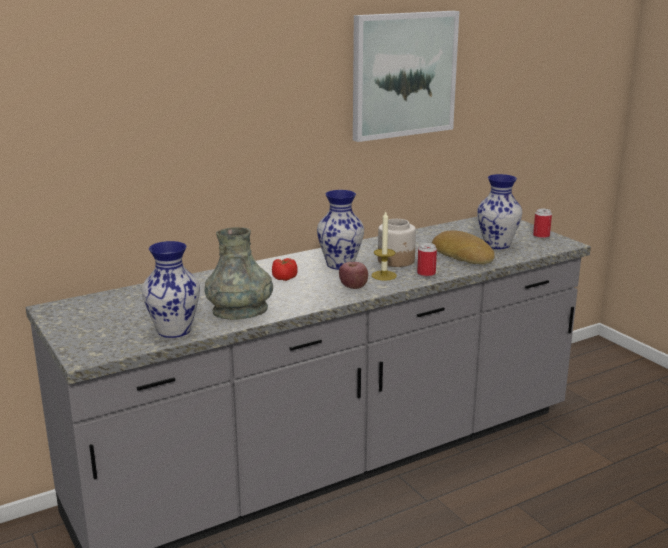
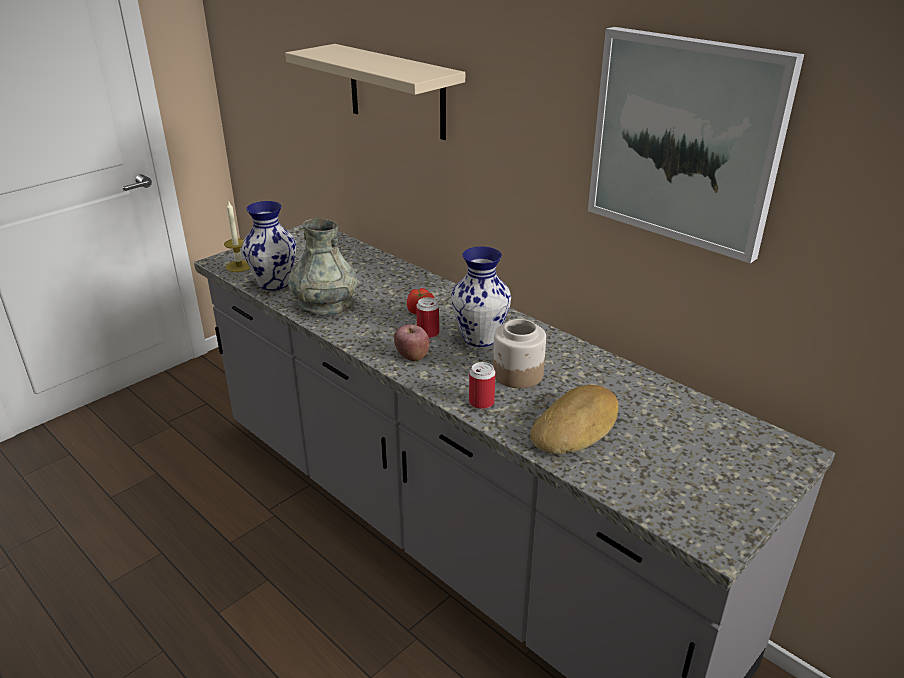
camera: 75 degrees right, 10 degrees up
(151, 115) = (396, 91): none -> beige shelf
(384, 275) = (459, 371): candle -> candle (239, 266)
(497, 245) = (644, 458): vase -> none
(541, 236) = (733, 507): can -> can (428, 333)

